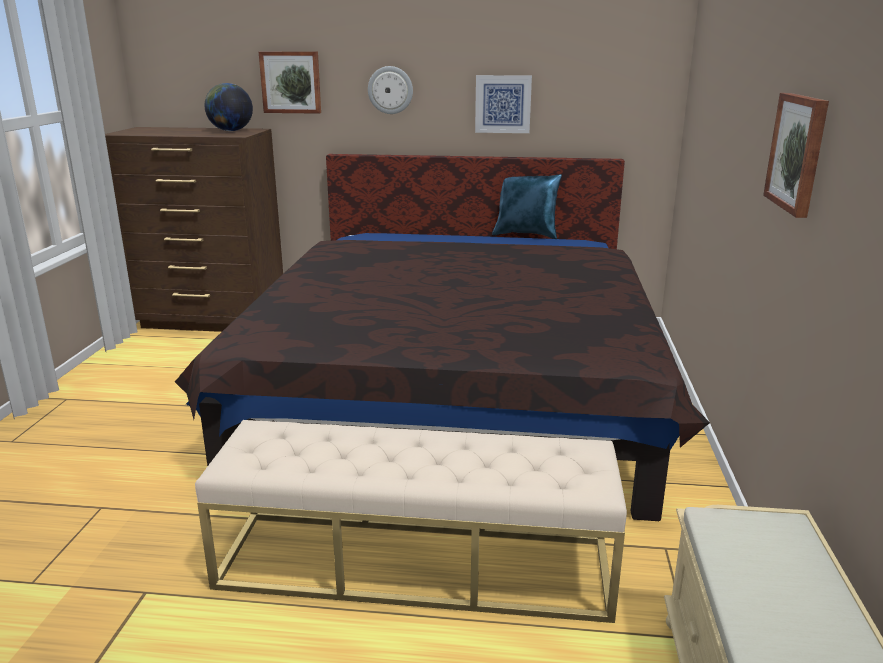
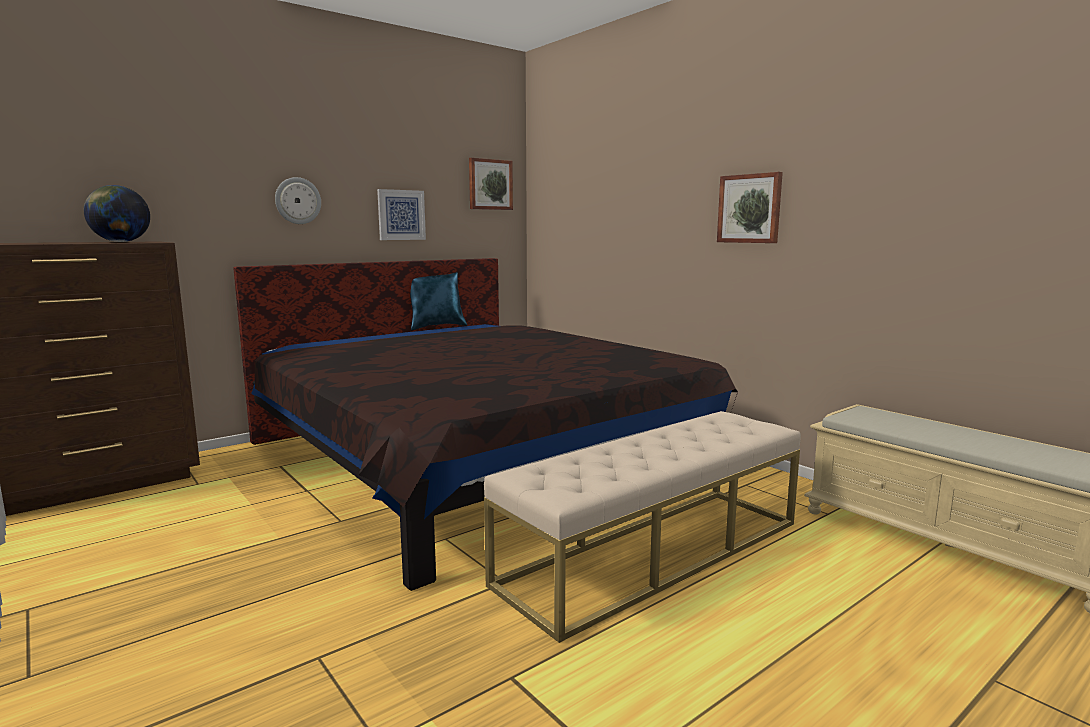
camera: 45 degrees left, 10 degrees down
(291, 82) = (183, 190): picture -> picture (490, 184)

